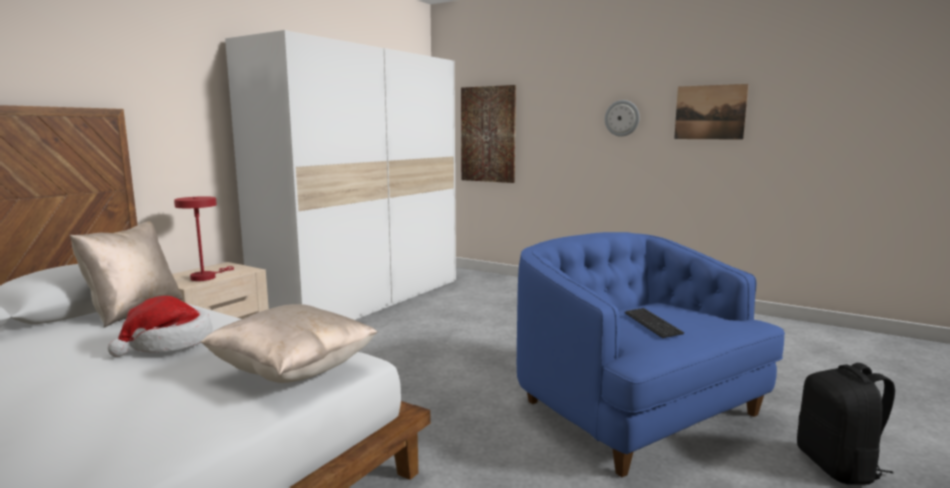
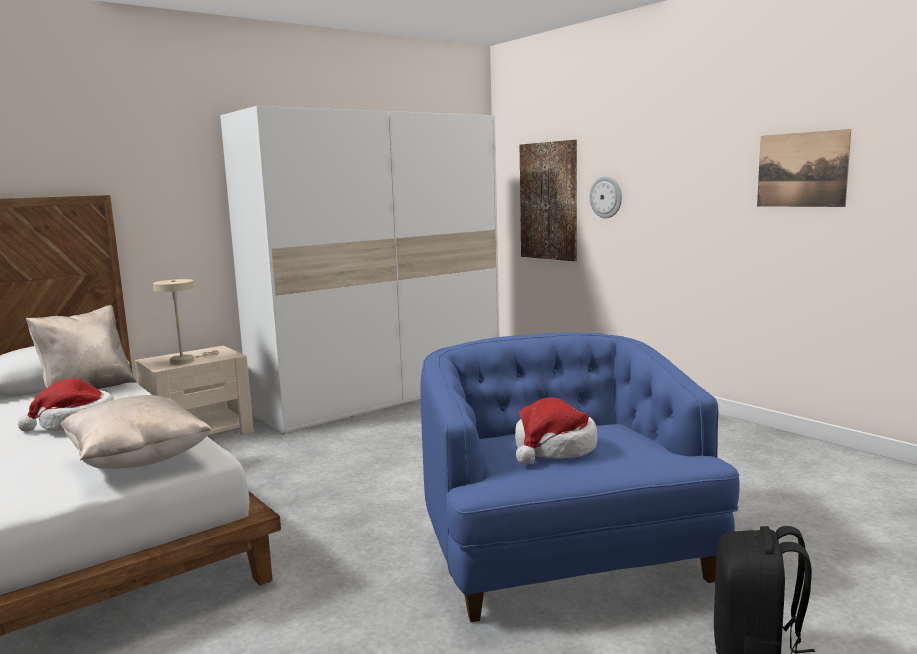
camera: 20 degrees right, 0 degrees up
(206, 277) = (186, 360): red table lamp -> beige table lamp
(622, 118) = (694, 179): wall clock -> wall clock (606, 197)
(652, 324) = (554, 449): keyboard -> hat

